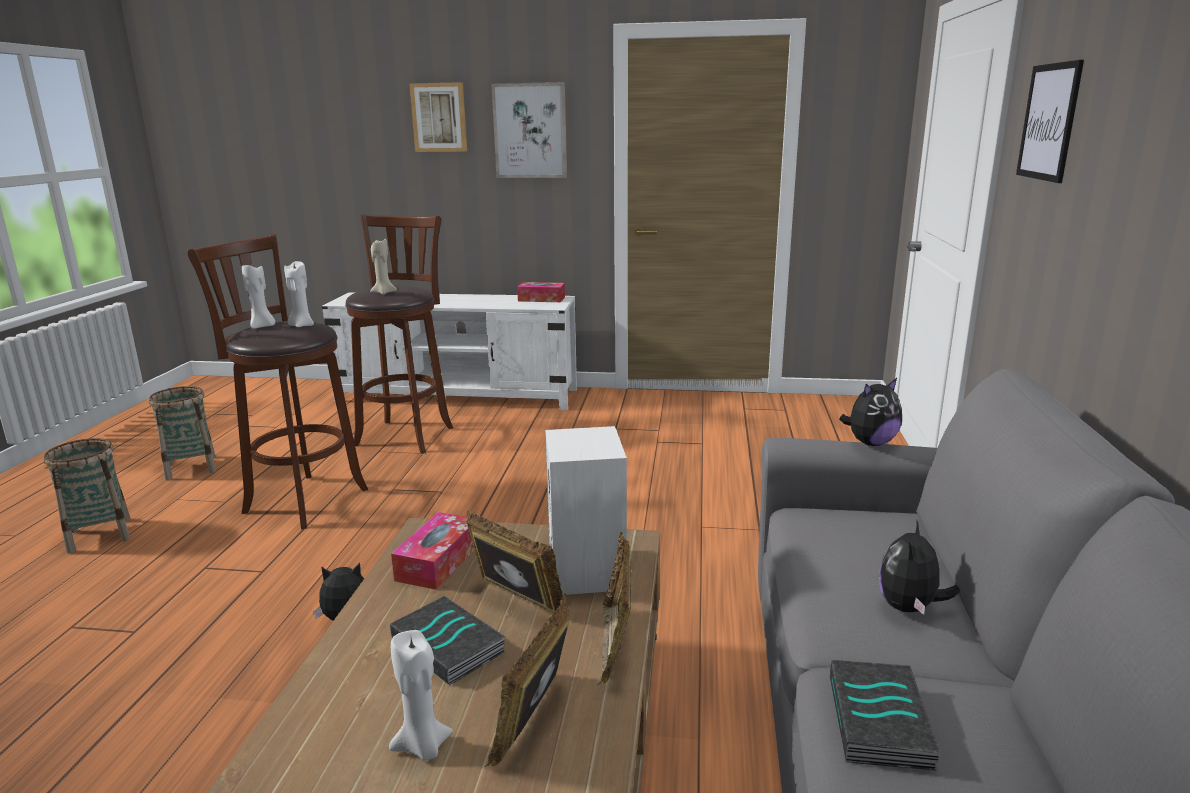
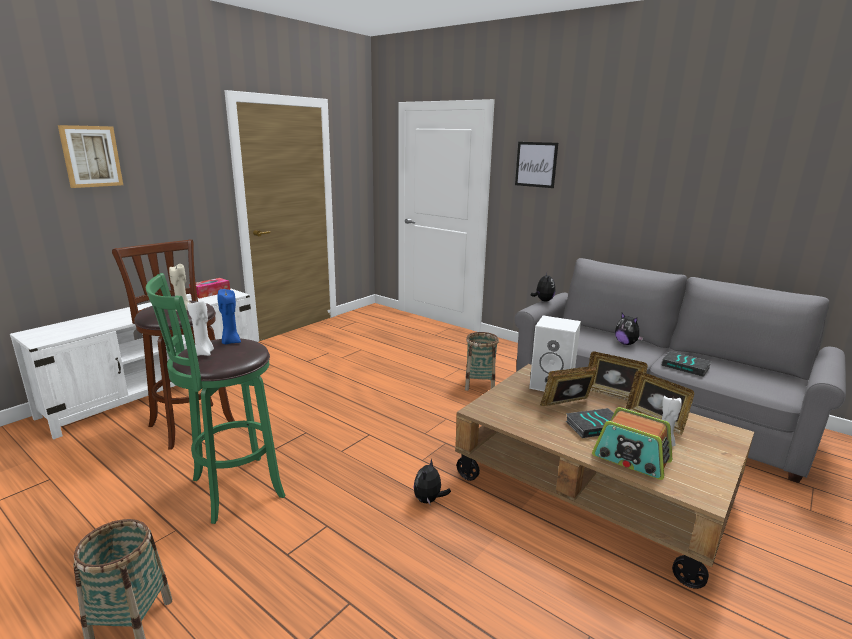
camera: 60 degrees left, 0 degrees up
(191, 468) = (58, 544): basket -> basket (479, 384)
(301, 325) = (230, 342): white candle -> blue candle
(301, 499) = (232, 490): brown stool -> green stool
(341, 708) = (631, 459): none -> radio
(438, 562) = (516, 414): tissue box -> none
(530, 131) = (174, 166): picture -> none

